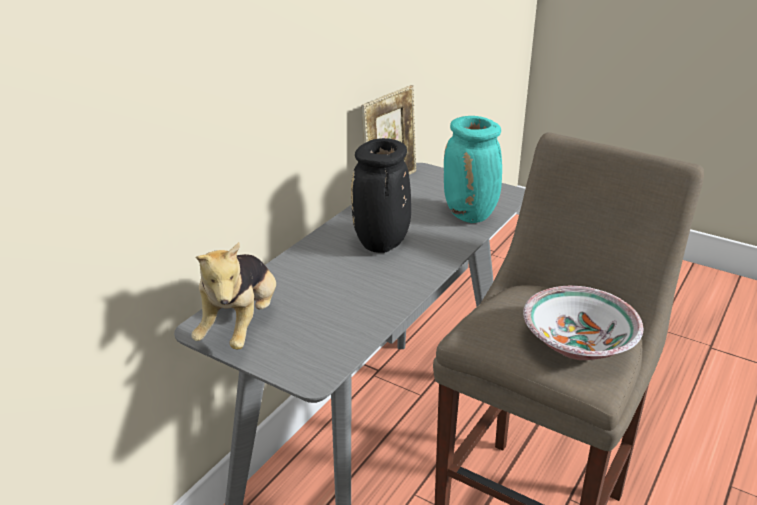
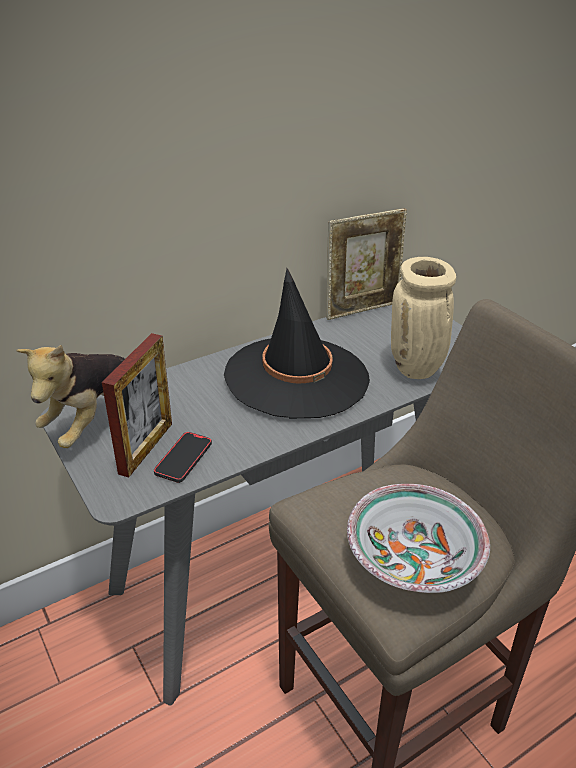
camera: 25 degrees right, 5 degrees up
(302, 332) = (146, 448): none -> picture frame
(343, 331) = (183, 459): none -> phone
(382, 245) = (297, 377): black vase -> black hat
(471, 216) = (416, 369): turquoise vase -> beige vase

